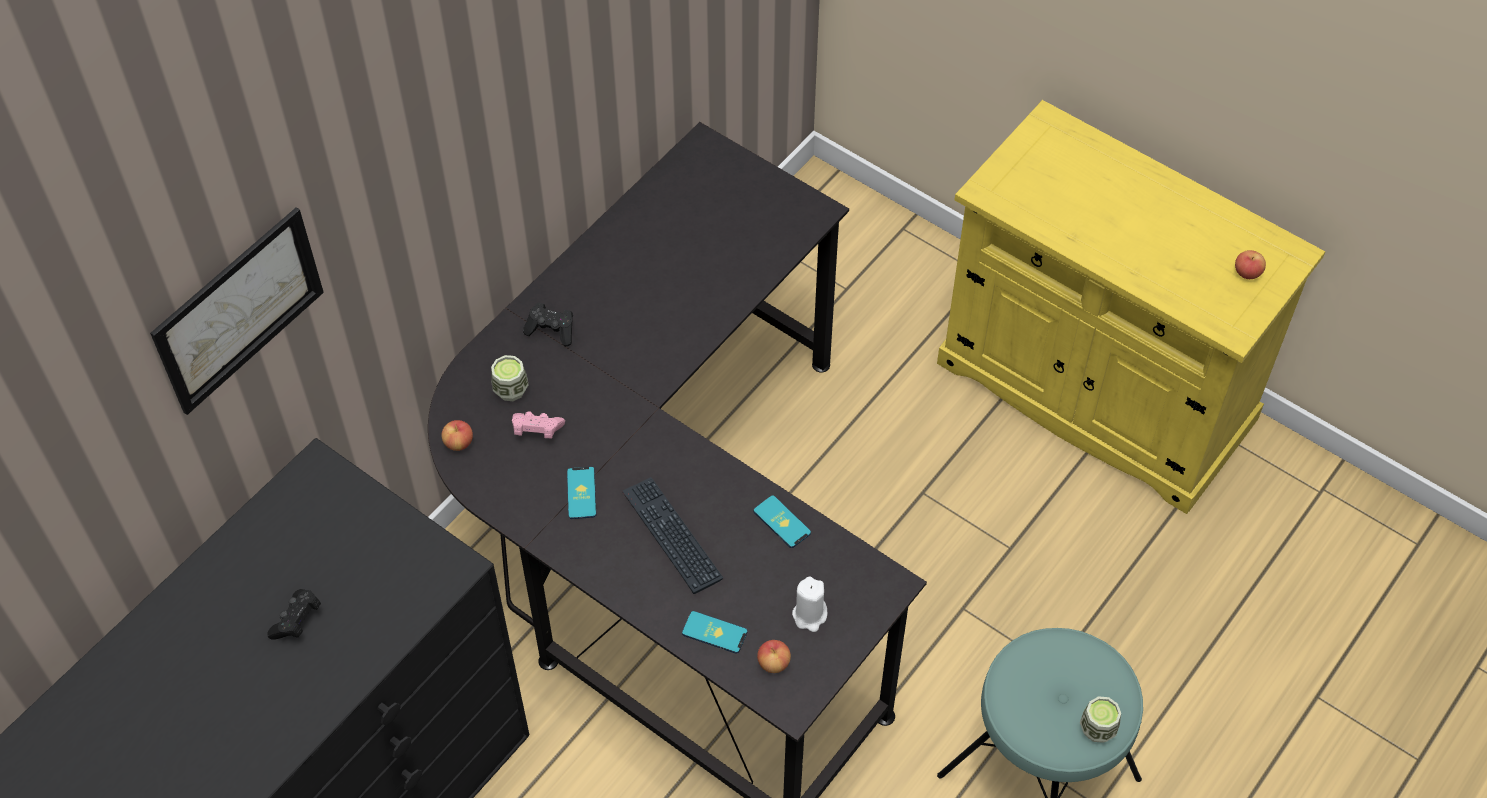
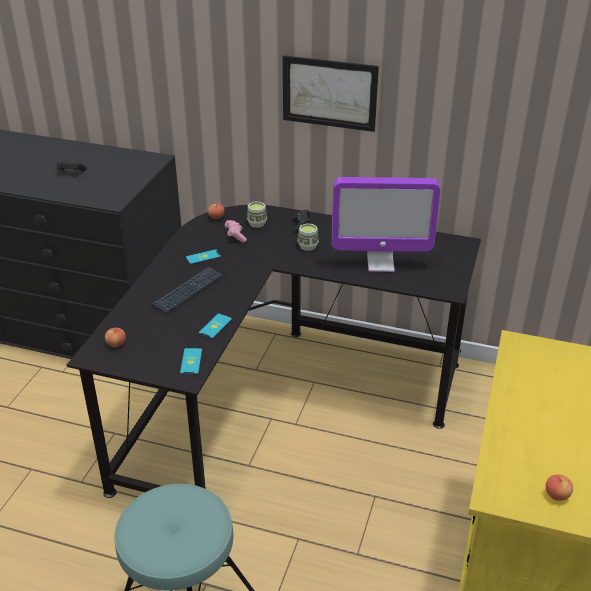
camera: 70 degrees right, 20 degrees down
(239, 310) = (157, 42): picture -> picture (329, 93)
(710, 266) = (380, 264): none -> monitor
(714, 632) = (130, 319): phone -> phone (191, 362)
(809, 615) = (154, 350): white candle -> none
(1097, 728) = (150, 550): cup -> cup (308, 246)

